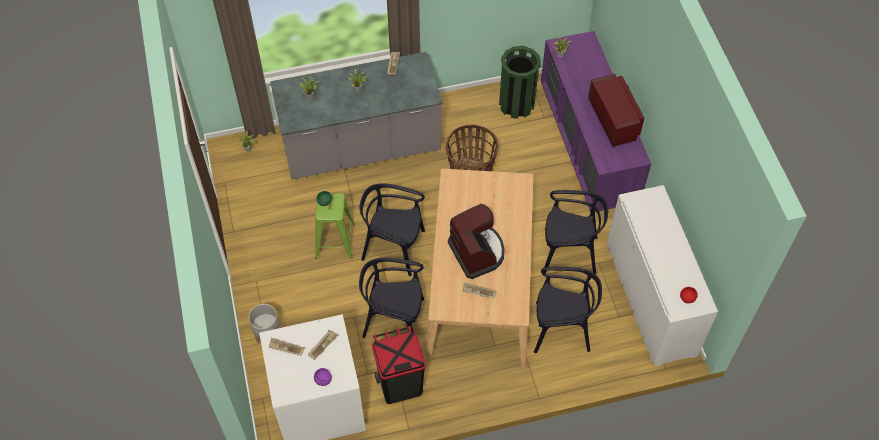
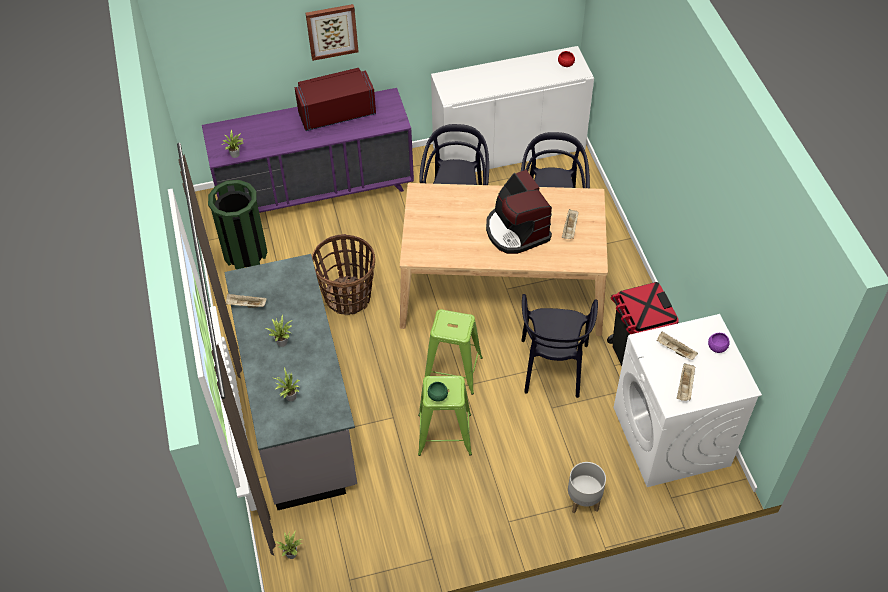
camera: 90 degrees left, 5 degrees down
(393, 248) = (453, 371): black chair -> green stool
(477, 252) = (516, 230): coffee machine -> coffee machine turned 90 degrees counterclockwise
(648, 74) = (332, 31): none -> picture

